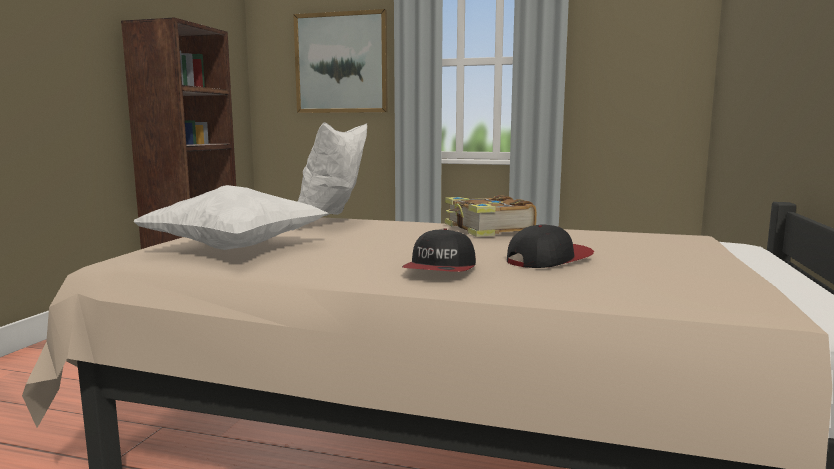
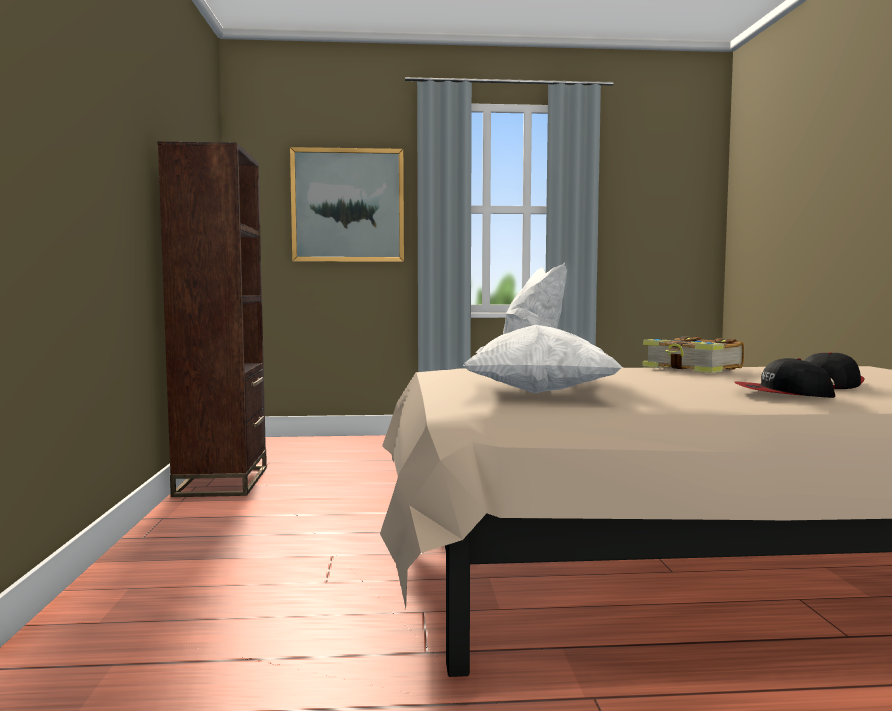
camera: 20 degrees left, 5 degrees down
(441, 269) = (782, 394): cap -> cap turned 105 degrees clockwise

